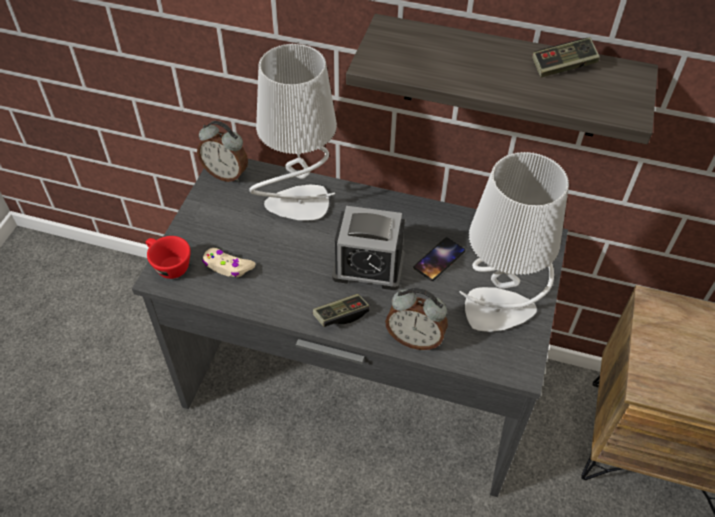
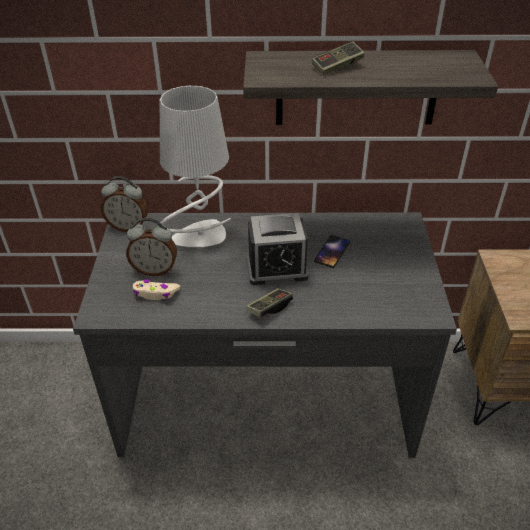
camera: 15 degrees left, 10 degrees down
(168, 265) = (101, 303): red cup -> none
(415, 338) = (338, 311): alarm clock -> alarm clock (155, 270)
(498, 310) = (394, 276): grey table lamp -> none
(563, 66) = (409, 60): game controller -> game controller (337, 67)

